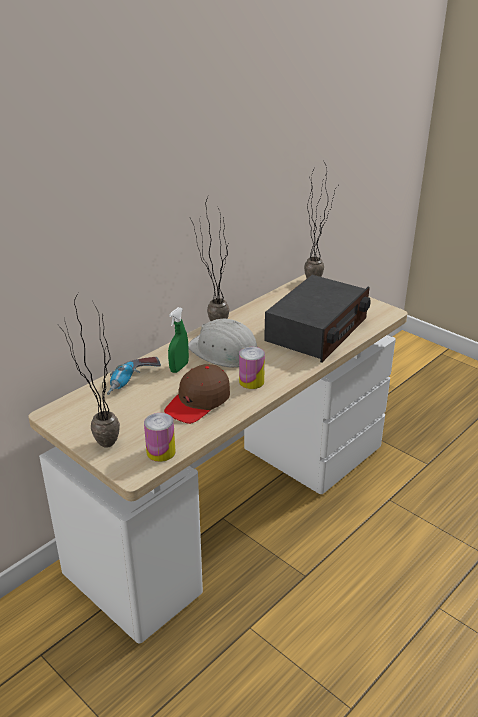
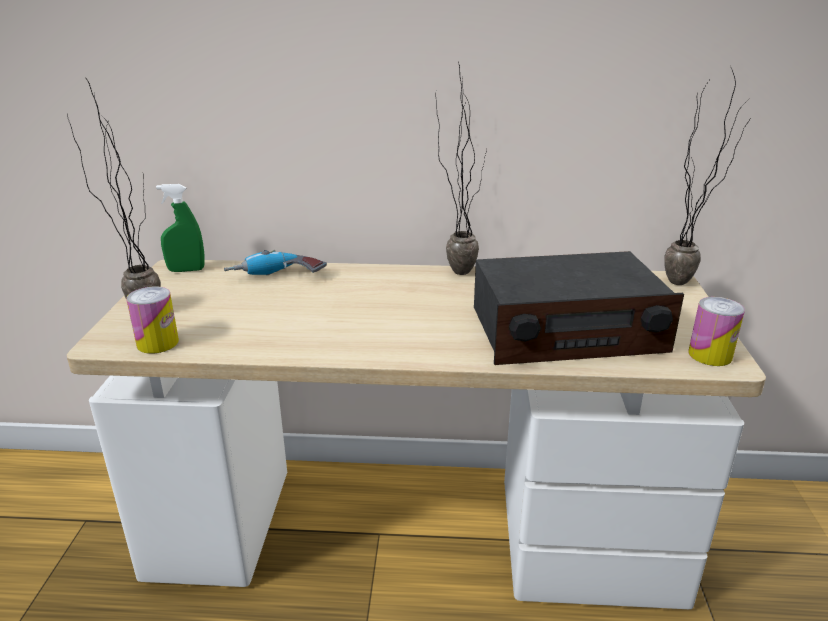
camera: 50 degrees right, 5 degrees down
(179, 367) = (339, 287): green spray bottle -> green spray bottle (186, 270)
(198, 402) = (284, 324): brown cap -> none
(224, 352) = (412, 296): white hard hat -> none
(251, 381) = (372, 336): can -> can (710, 355)

